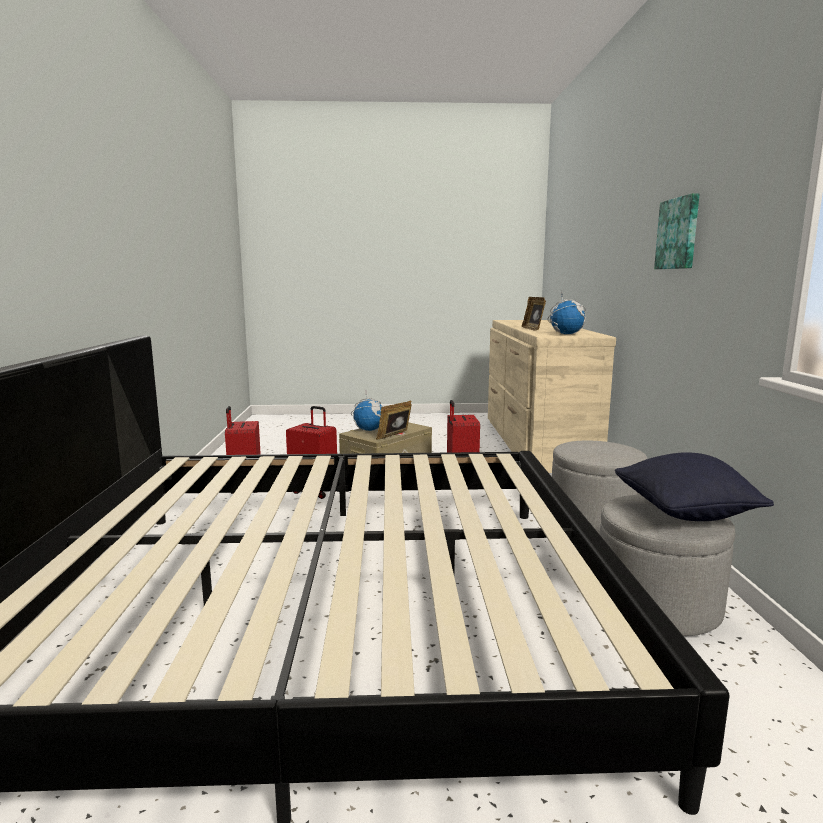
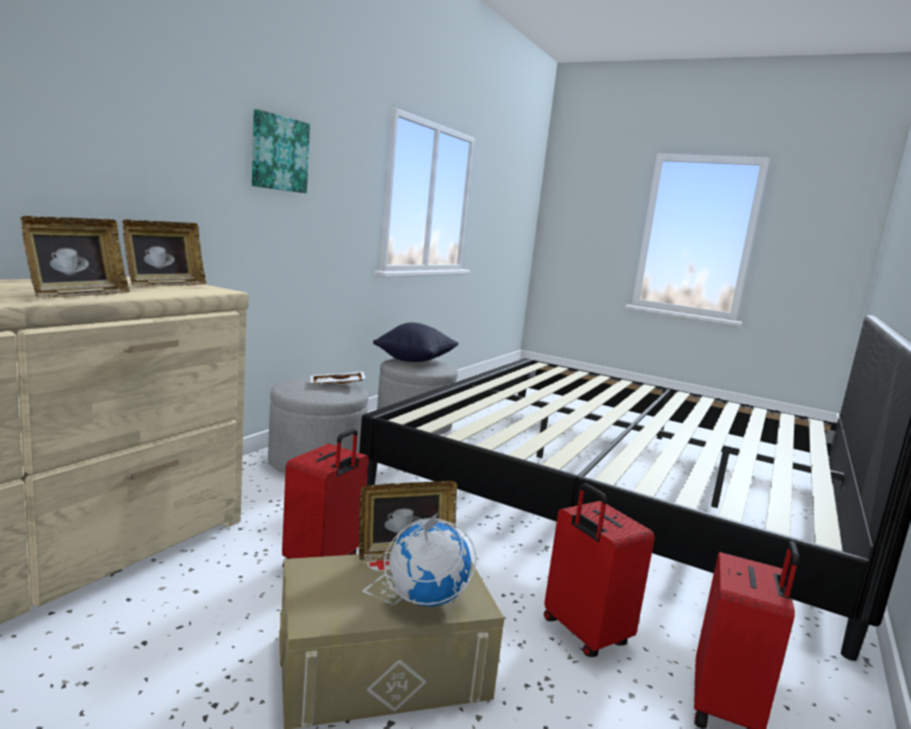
camera: 150 degrees left, 0 degrees up
(566, 334) = (164, 285): globe -> picture frame
(598, 453) = (337, 385): none -> white tray

